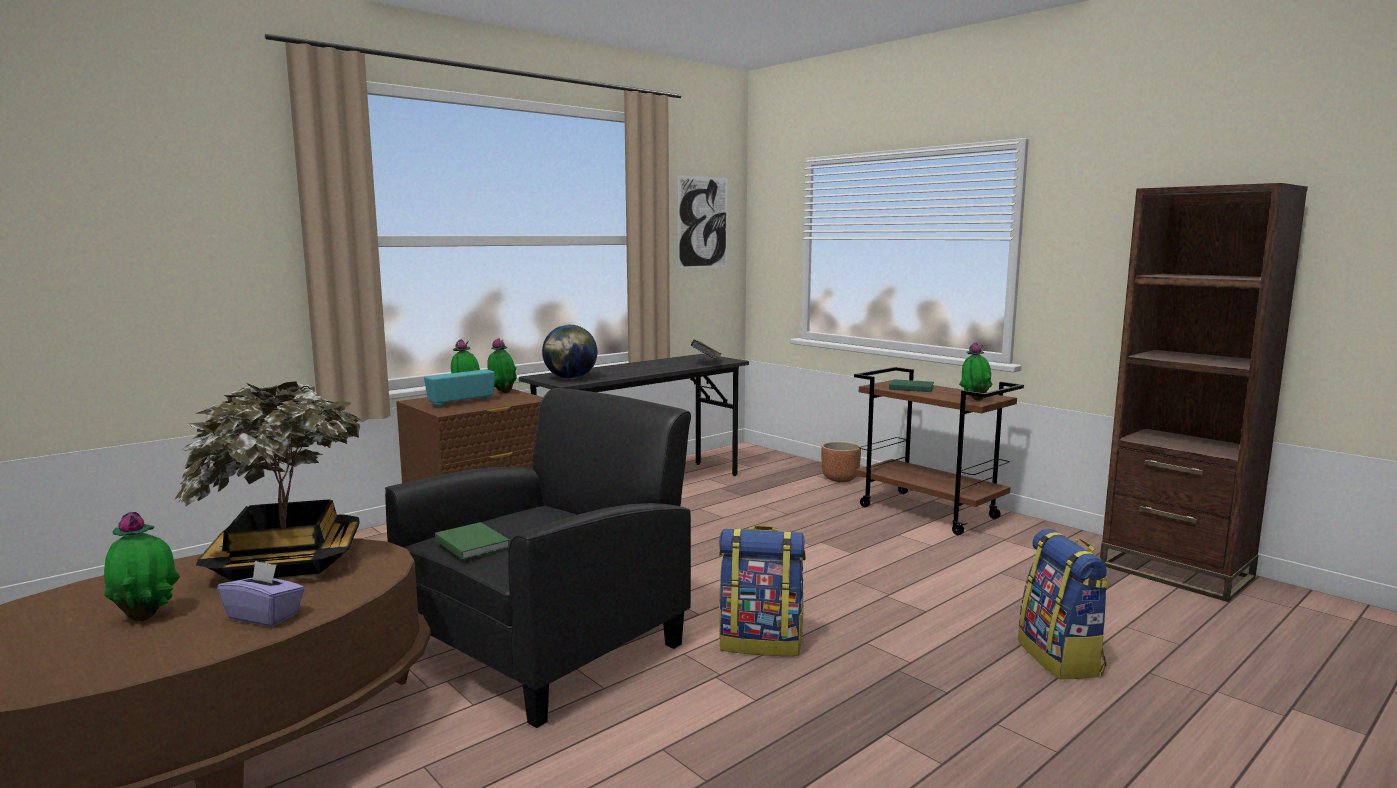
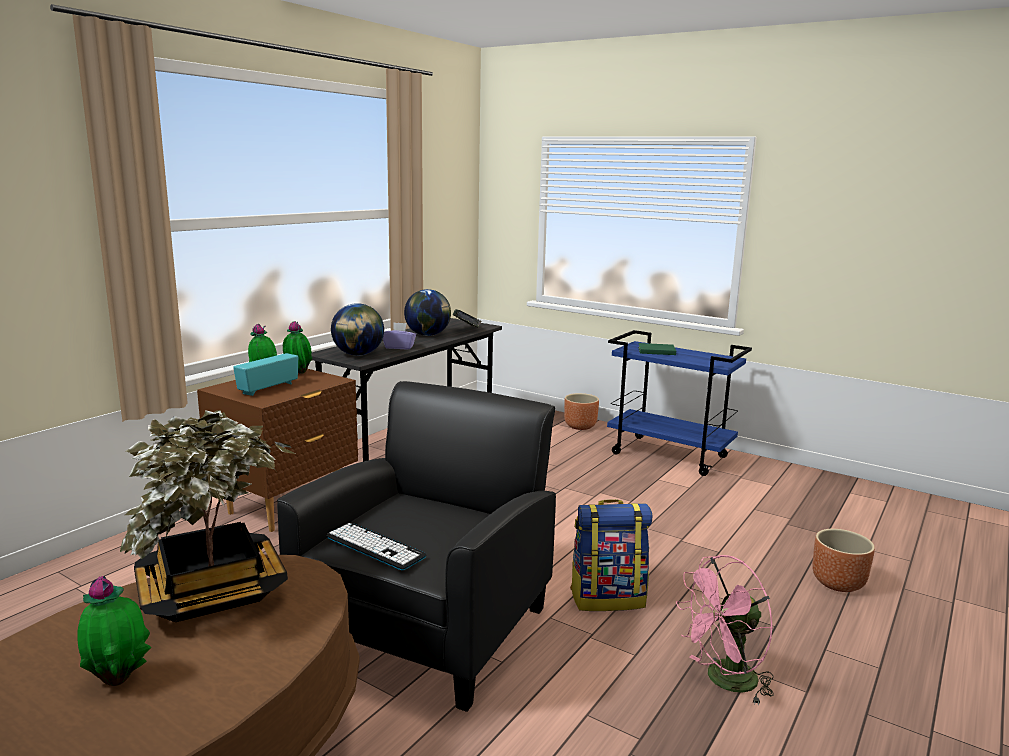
camera: 15 degrees left, 5 degrees up
(265, 616) = (247, 660): purple tissue box -> purple tissue box (399, 347)
(472, 543) = (375, 547): green book -> keyboard
(660, 366) = (428, 335): none -> globe
(702, 222) = (445, 193): picture -> none
(844, 739) = (724, 681): none -> pink fan
(930, 512) = (670, 455): brown cart -> blue cart
(975, 399) = (717, 362): potted plant -> none
(1061, 658) = (838, 583): backpack -> brown planter
(1175, 571) = (875, 495): brown bookcase -> none

